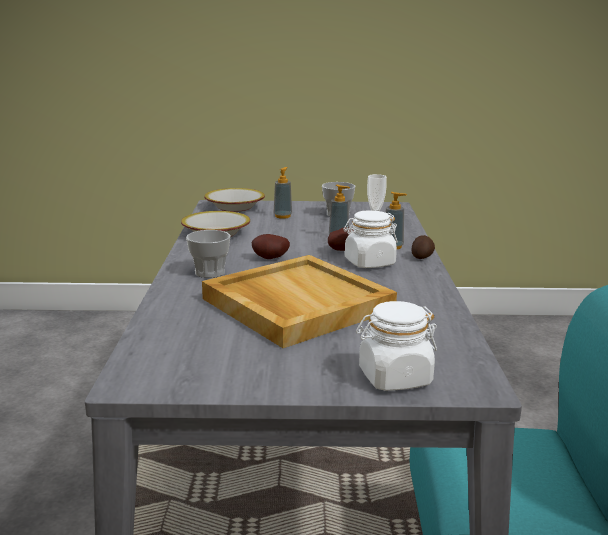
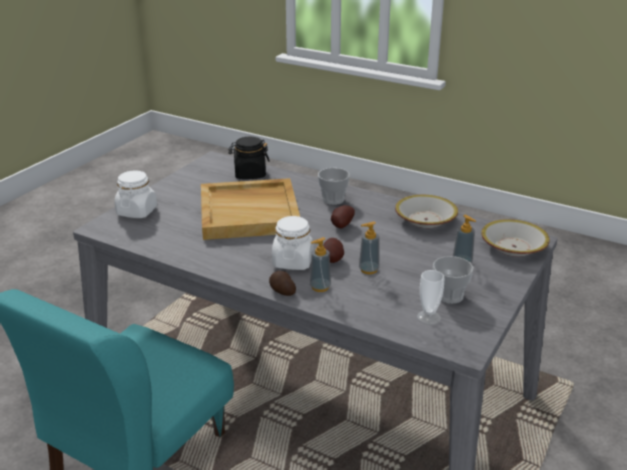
camera: 120 degrees right, 10 degrees up
(173, 335) = (249, 174): none -> black jar

